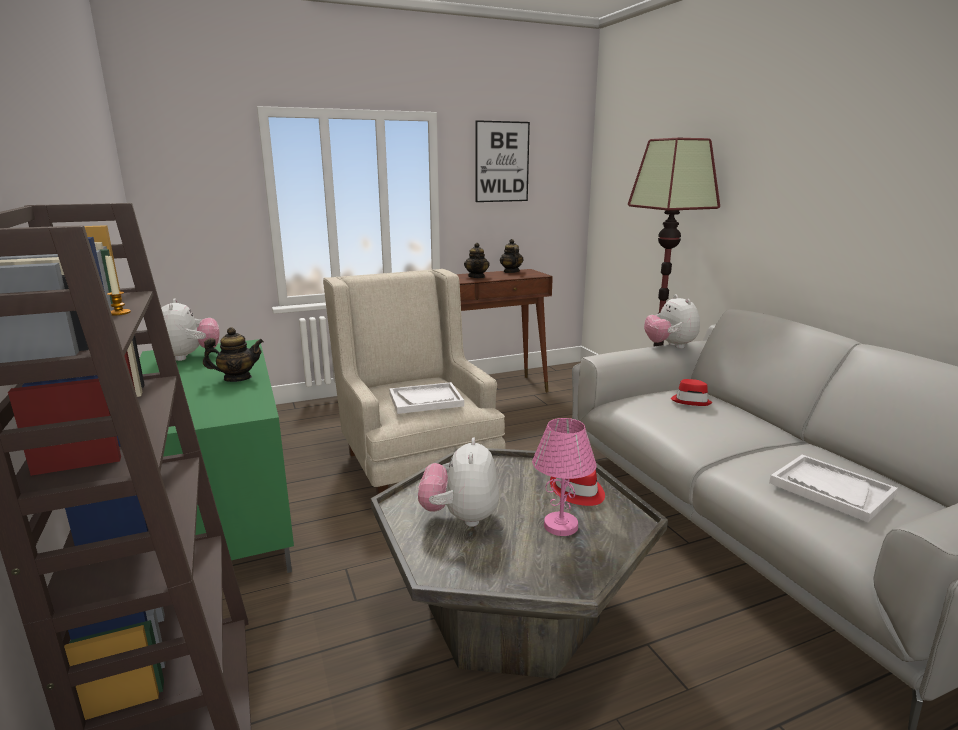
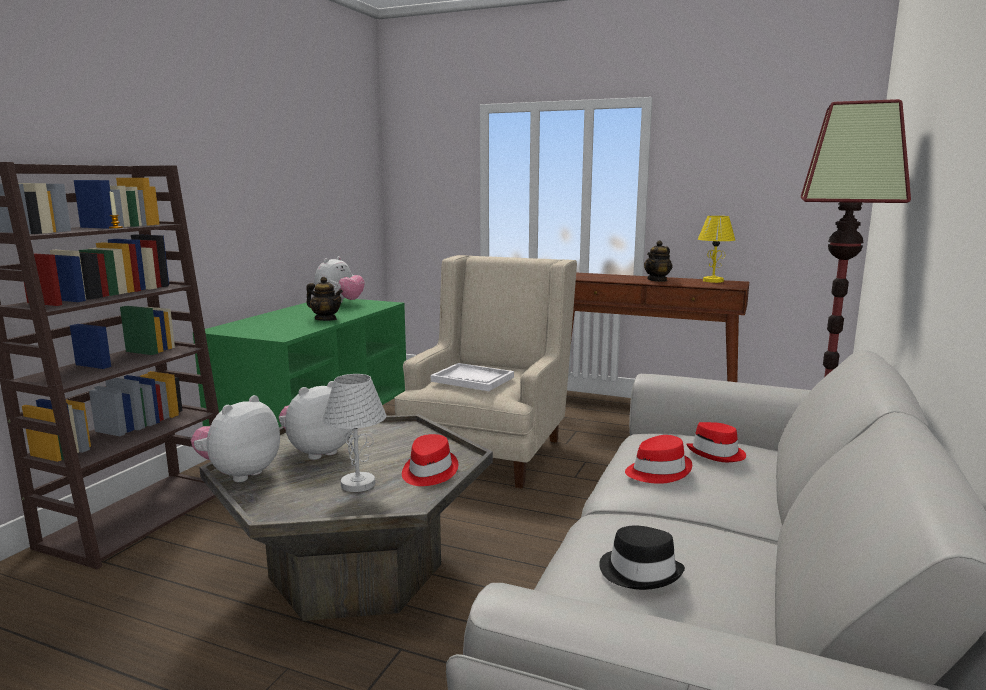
camera: 45 degrees right, 5 degrees down
(502, 162) = (732, 150): picture -> none
(511, 272) = (712, 281): teapot -> yellow table lamp
(560, 525) = (358, 484): pink table lamp -> white table lamp
(670, 346) = (772, 388): plush toy -> plush toy (239, 474)
(696, 425) = (657, 471): none -> red hat
(830, 489) = (640, 572): white tray -> black hat

